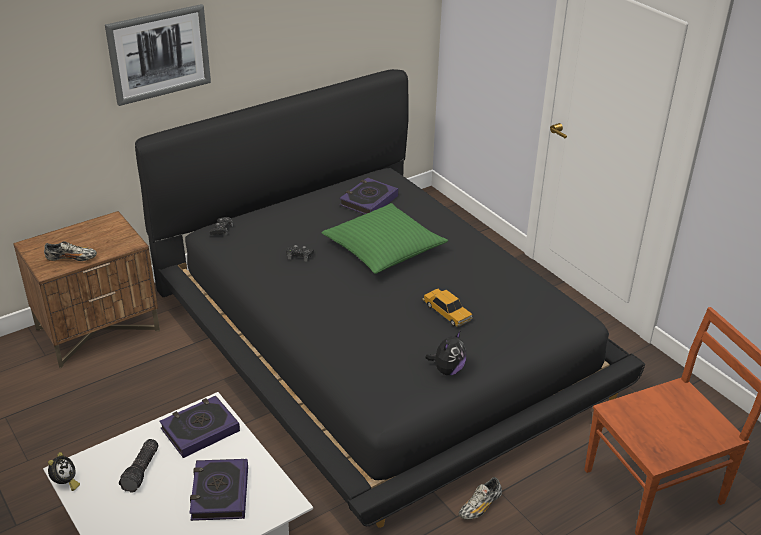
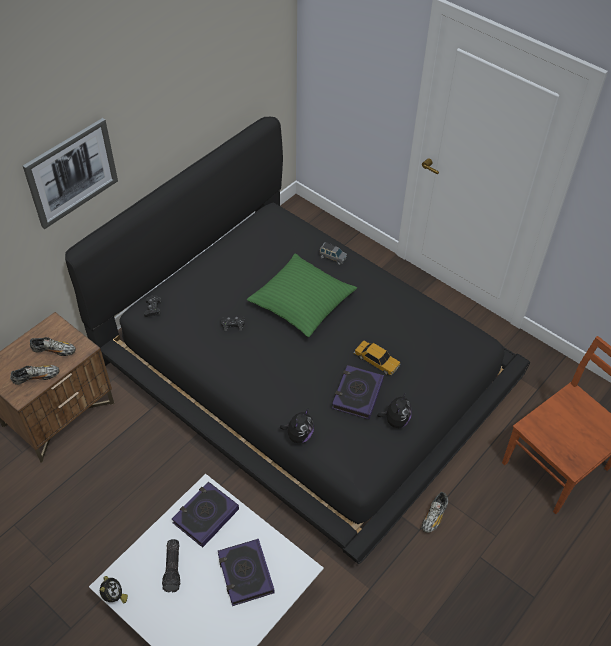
camera: 15 degrees left, 15 degrees up
(101, 241) = (54, 351): none -> shoe
(329, 363) = (299, 435): none -> plush toy
(368, 201) = (270, 249): book -> book (357, 394)
(434, 218) = (332, 258): none -> grey toy car

